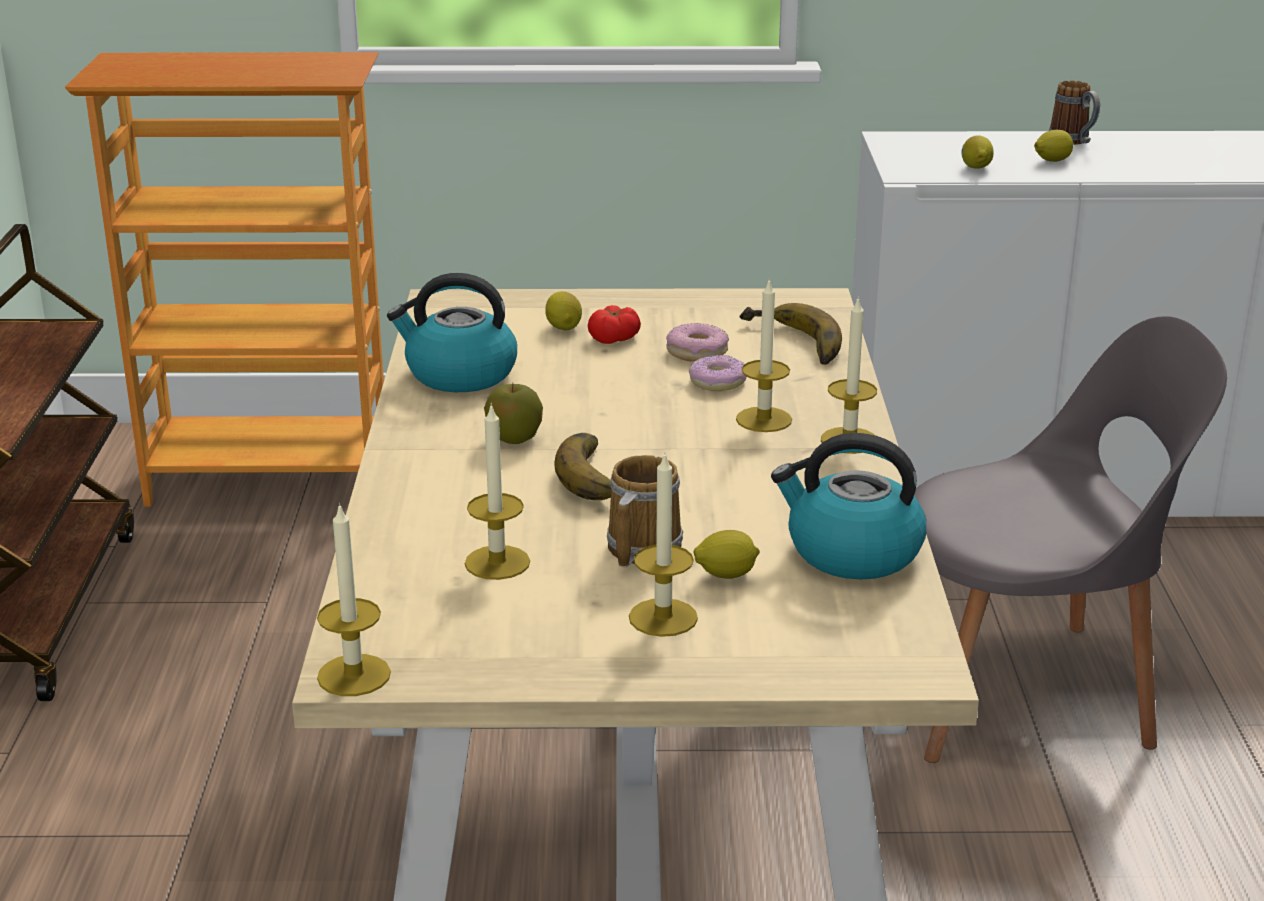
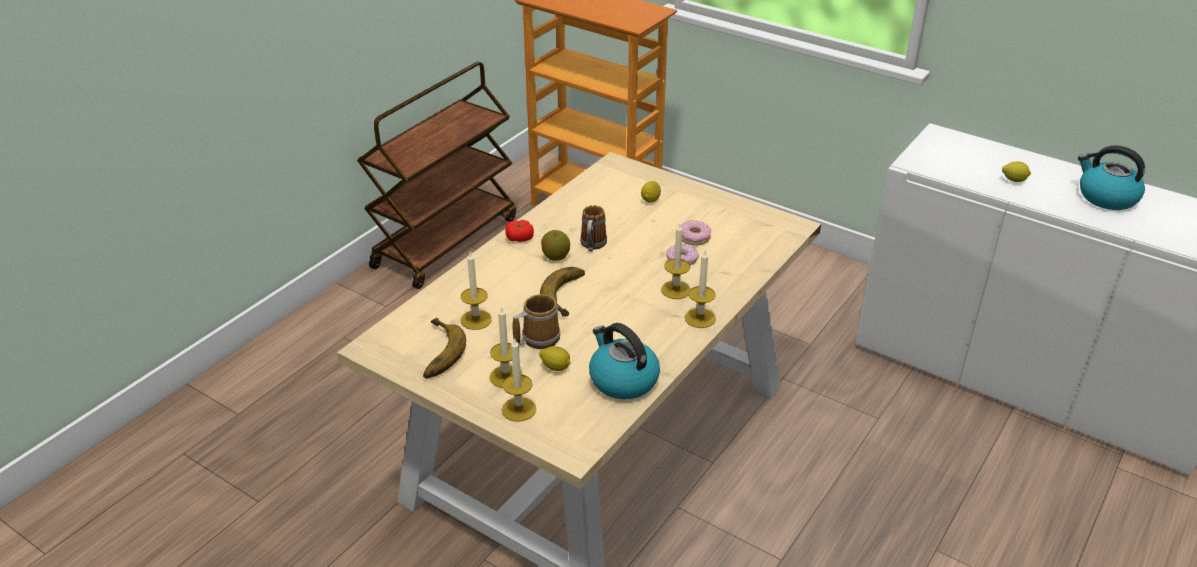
camera: 35 degrees right, 10 degrees up
(354, 675) = (368, 350): candle -> candle (519, 409)
(459, 374) = (574, 211): kettle -> kettle (1106, 197)
(614, 338) = (666, 215): tomato -> tomato (520, 238)
(790, 344) = (745, 249): banana -> banana (435, 353)
(975, 168) = (959, 171): lemon -> none
(1023, 691) = (838, 477): grey chair -> none
(1074, 142) = (1050, 169): mug -> mug (592, 246)

